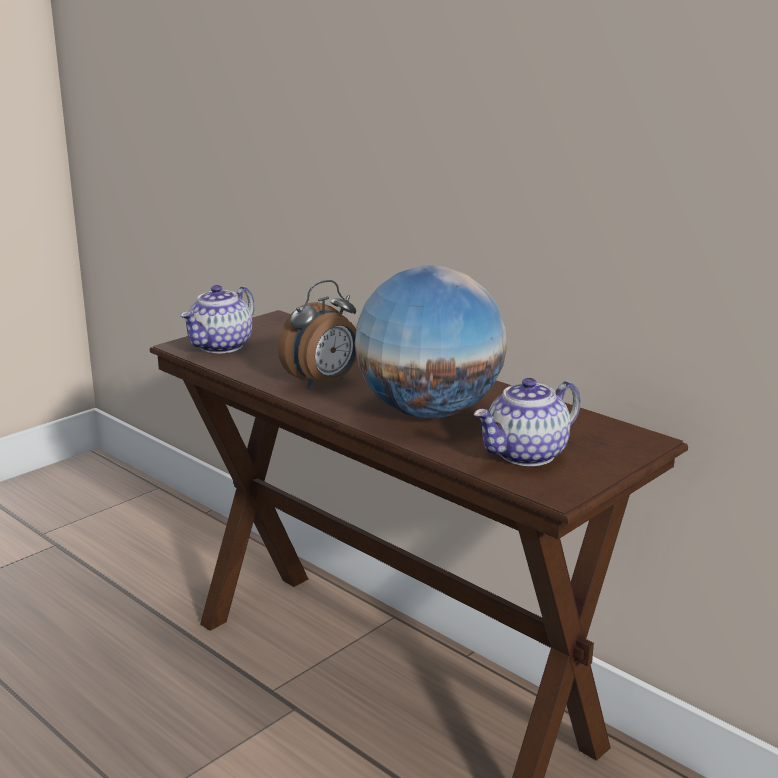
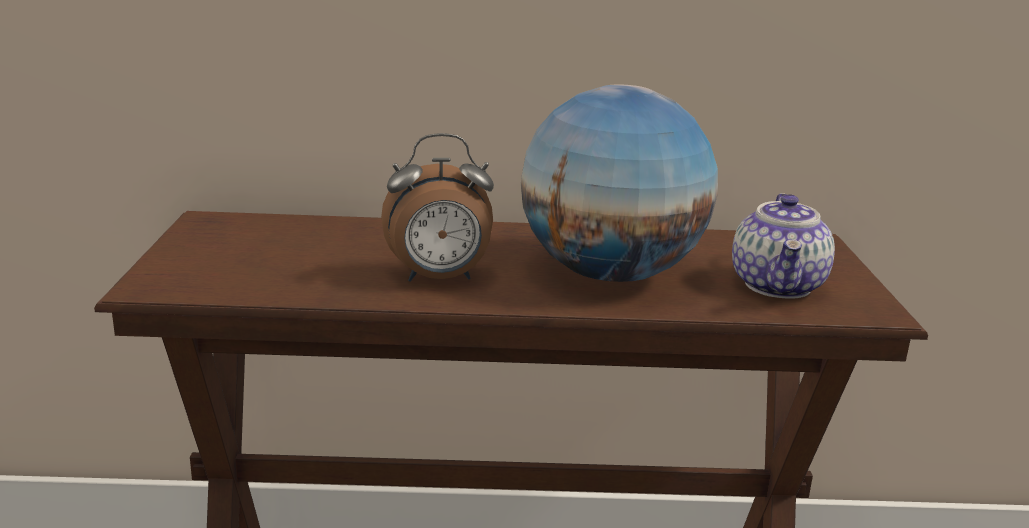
camera: 45 degrees left, 0 degrees up
(221, 346) = (211, 273): teapot -> none
(323, 383) = (439, 279): alarm clock -> alarm clock turned 75 degrees clockwise

